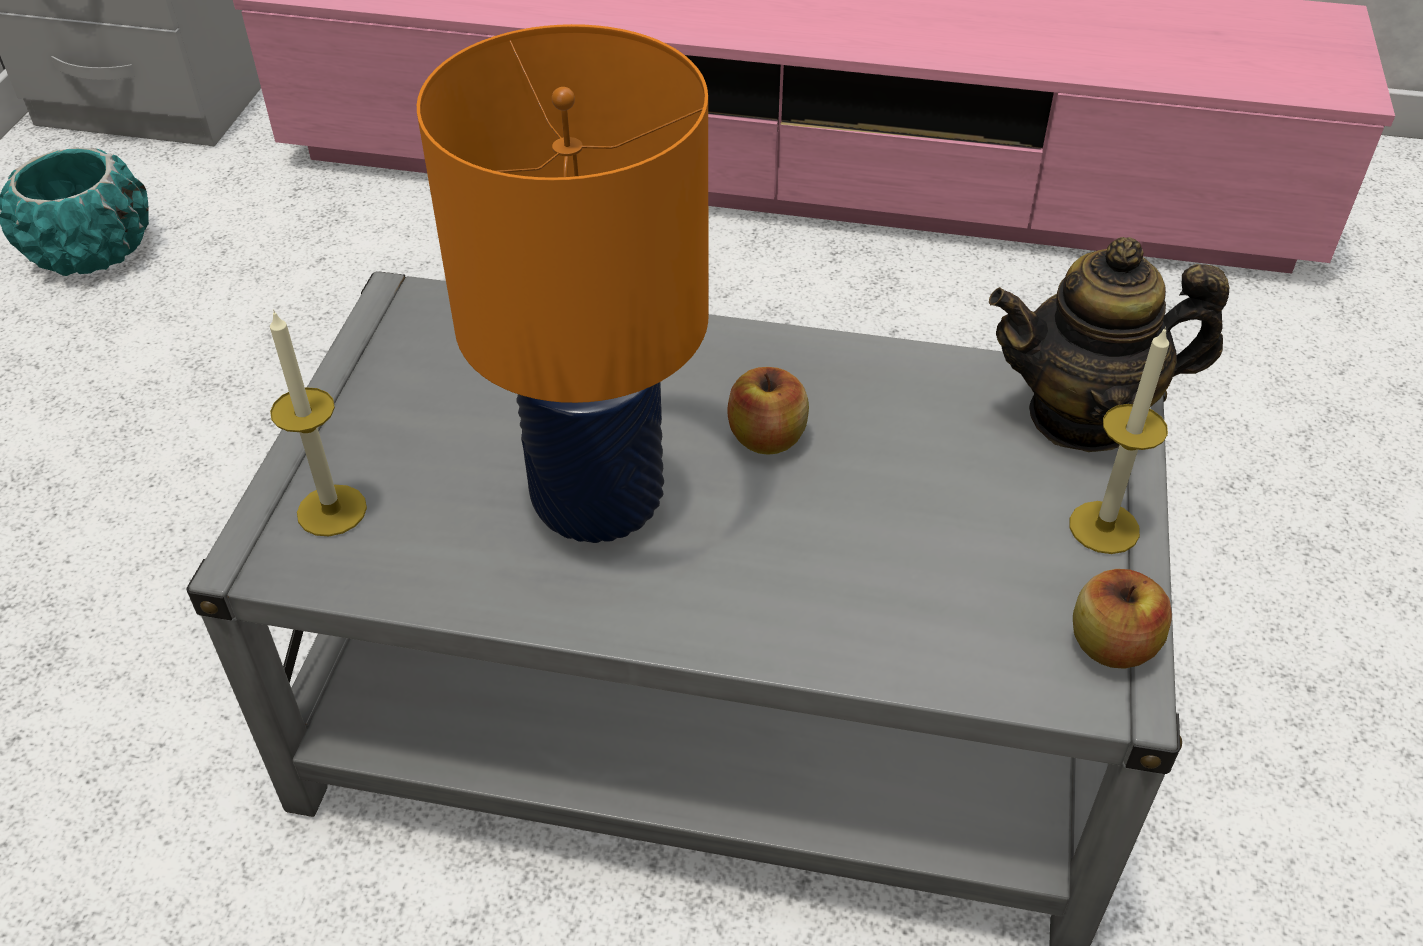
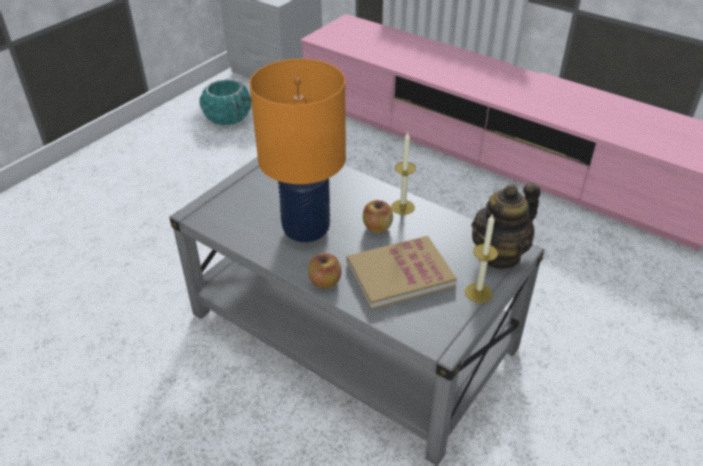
camera: 25 degrees right, 5 degrees down
(332, 510) = (223, 207): candle -> candle (403, 207)
(900, 544) = (400, 274): none -> book
(1083, 415) = (499, 254): teapot -> teapot turned 60 degrees counterclockwise
(1112, 645) = (452, 330): apple -> apple (325, 282)

